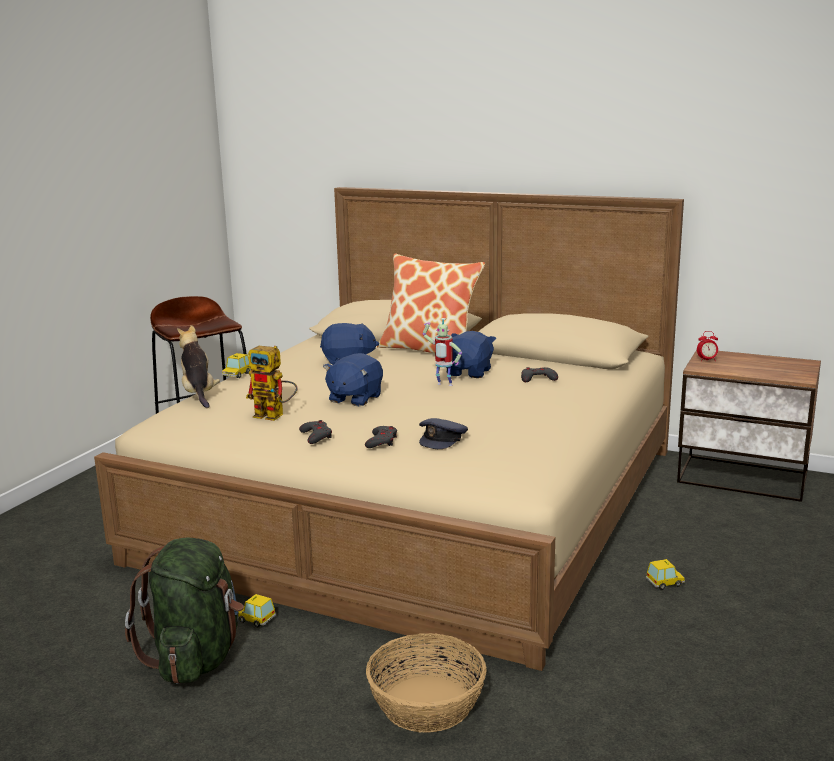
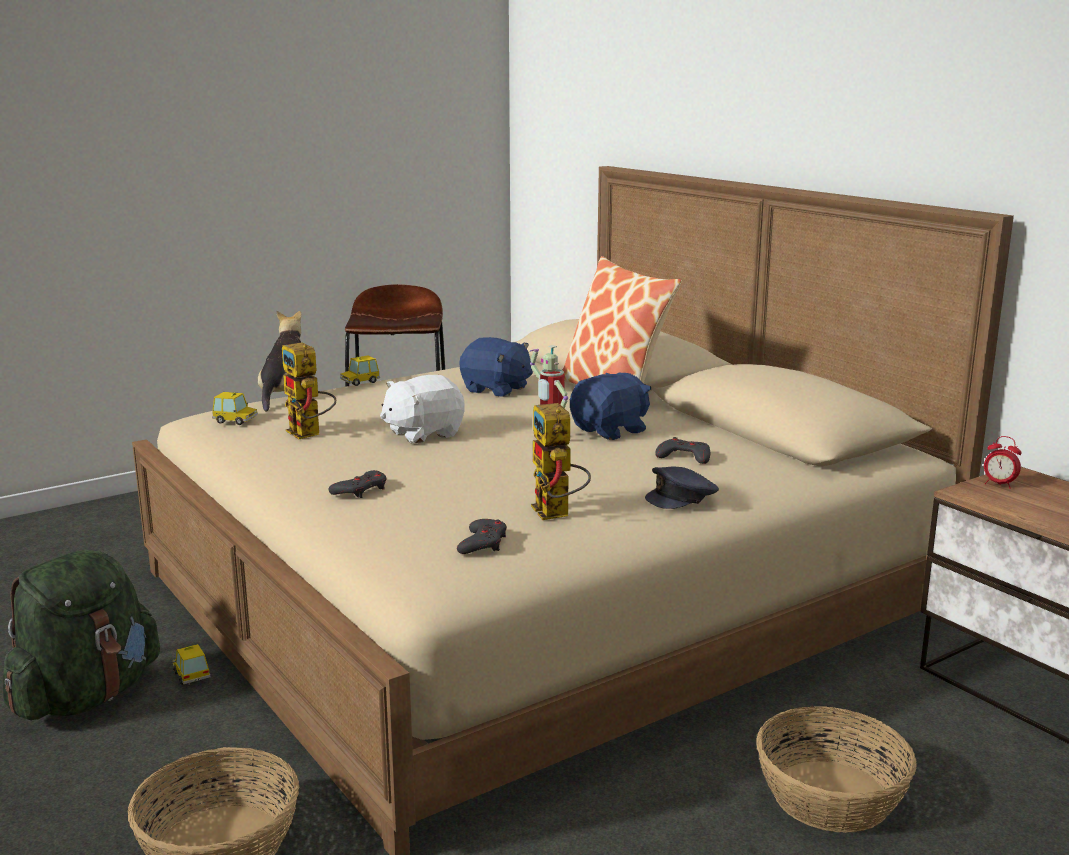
camera: 30 degrees right, 0 degrees up
(316, 436) = (307, 467): grey game controller -> grey game controller (483, 543)
(354, 398) = (423, 433): blue plush toy -> white plush toy
(443, 439) = (429, 505): grey cap -> grey cap (682, 497)
(527, 426) = (557, 514): none -> toy robot
(665, 583) = (712, 807): toy car -> toy car (235, 420)
(712, 558) = (830, 797): none -> basket

